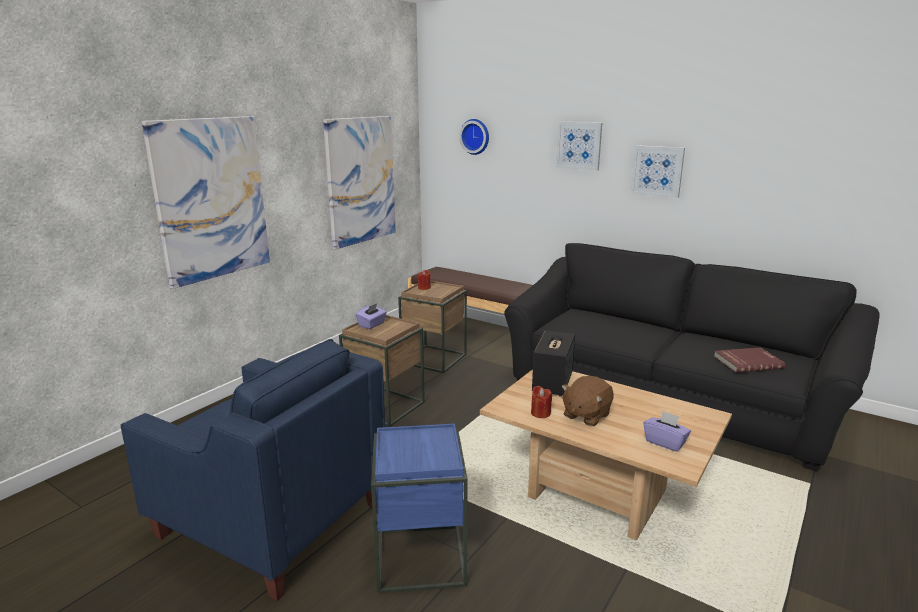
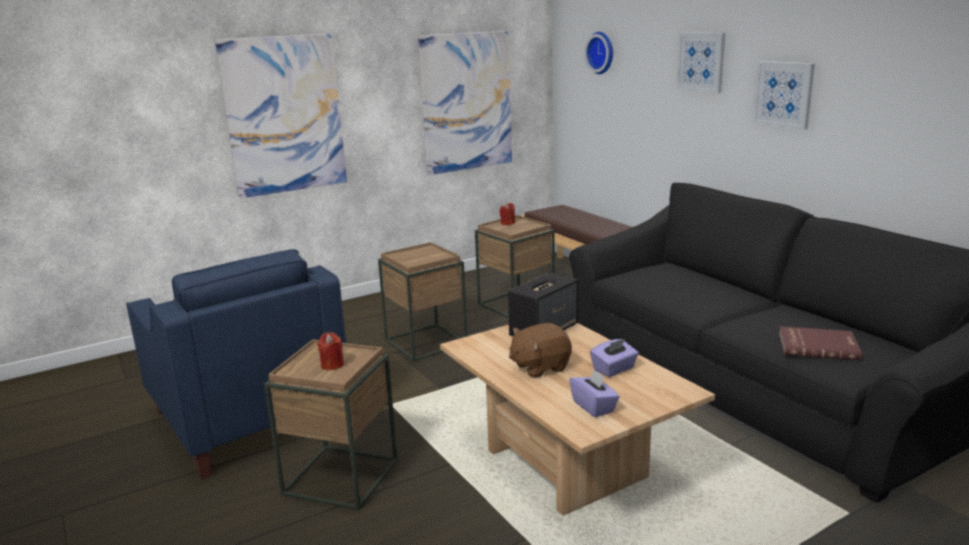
camera: 25 degrees right, 0 degrees up
(372, 325) = (414, 252): purple tissue box -> purple tissue box (614, 369)
(420, 557) = (341, 476): blue side table -> brown side table
(540, 413) = (495, 357): red candle -> red candle (332, 365)

